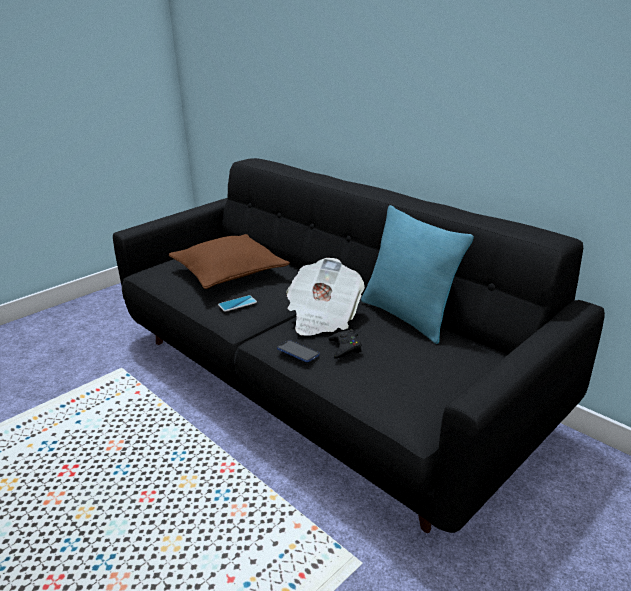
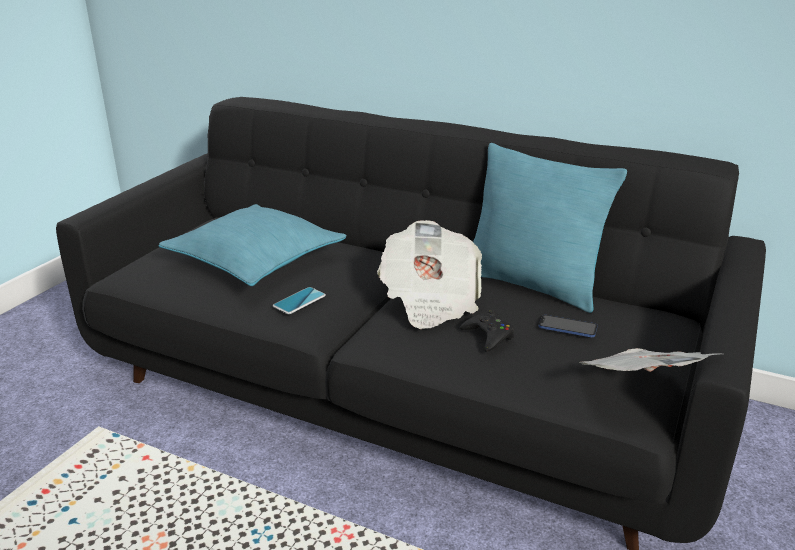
camera: 20 degrees left, 0 degrees up
(229, 272) = (255, 260): brown pillow -> turquoise pillow
(298, 352) = (430, 352): phone -> phone (567, 327)
(432, 404) = (641, 387): none -> newspaper

